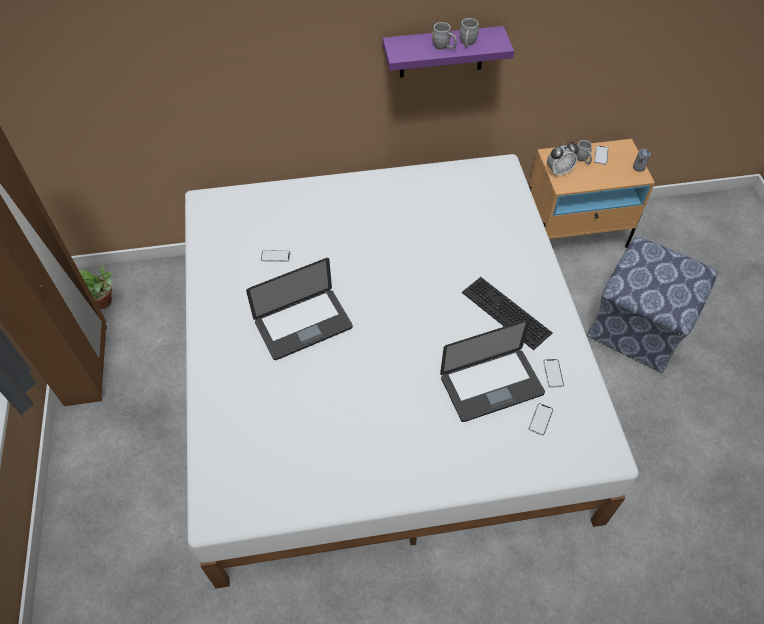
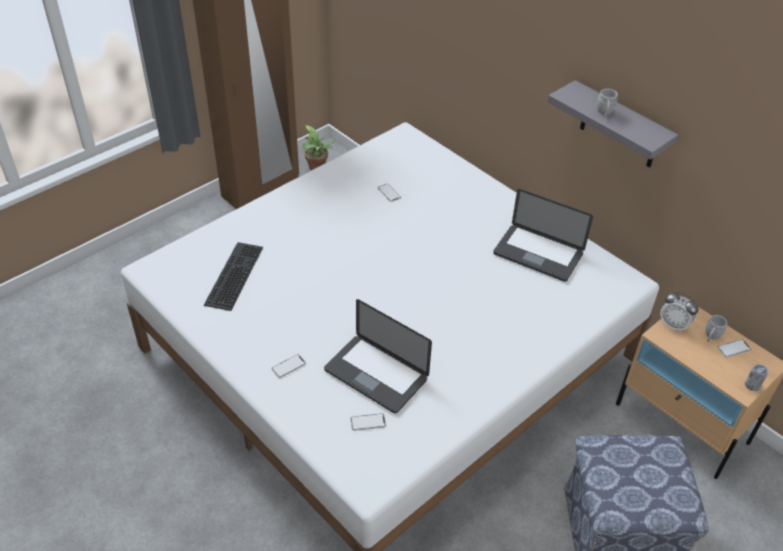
camera: 55 degrees right, 10 degrees down
(303, 325) = (339, 238): laptop -> laptop (538, 254)
(441, 52) = (619, 126): purple shelf -> grey shelf
(467, 43) = (625, 123): grey mug -> none
(504, 313) = (460, 352): keyboard -> keyboard (233, 274)
(553, 373) = (424, 412): phone -> phone (288, 366)

